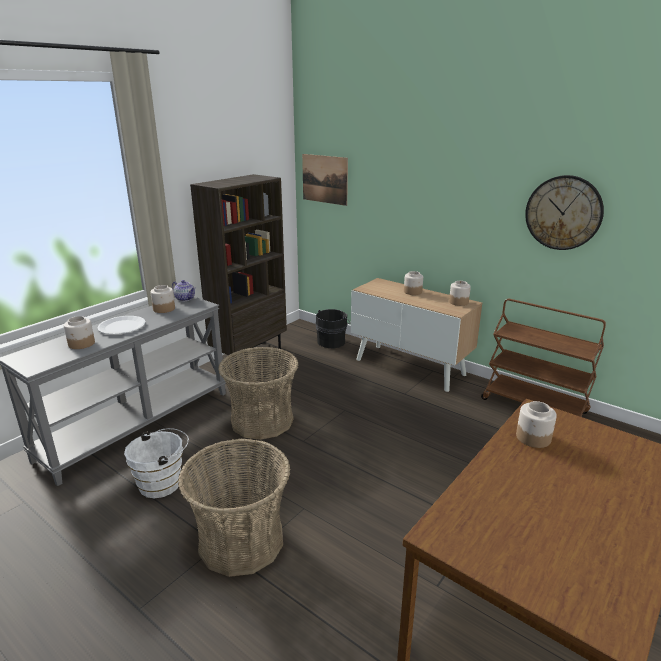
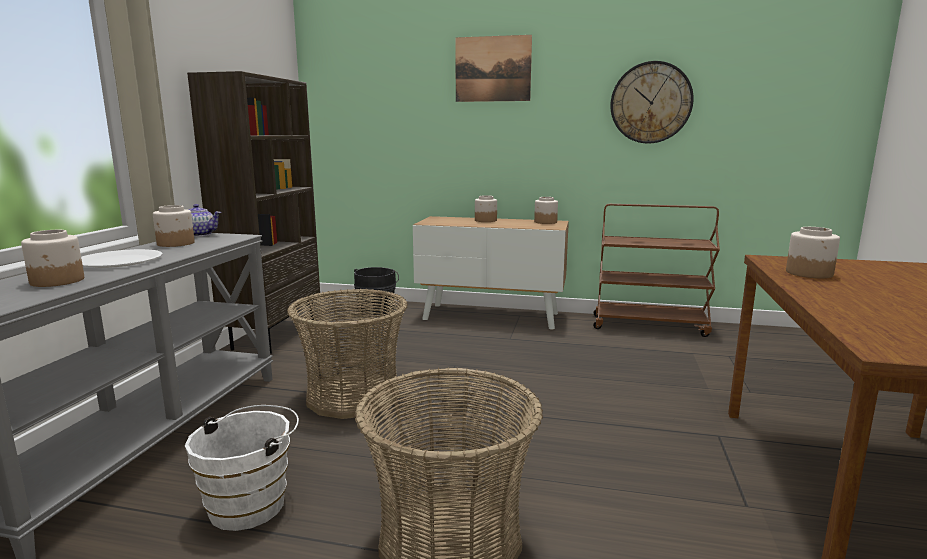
camera: 25 degrees left, 10 degrees down
(324, 179) = (345, 101): picture -> picture (493, 69)

